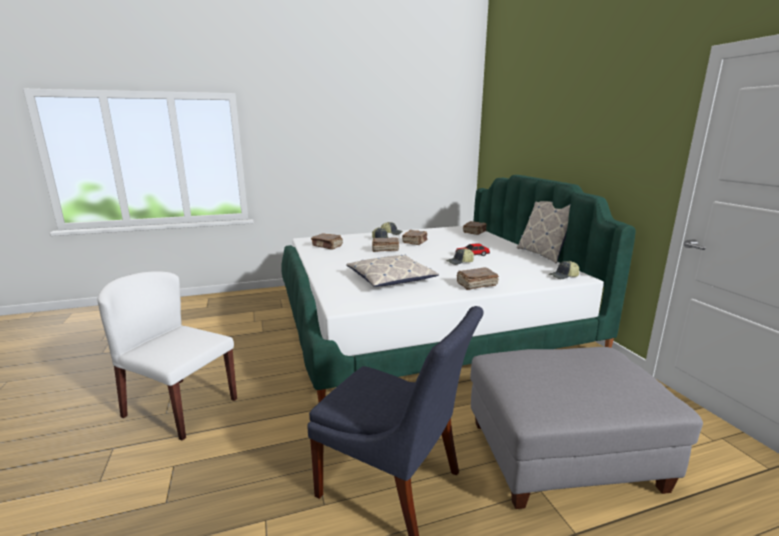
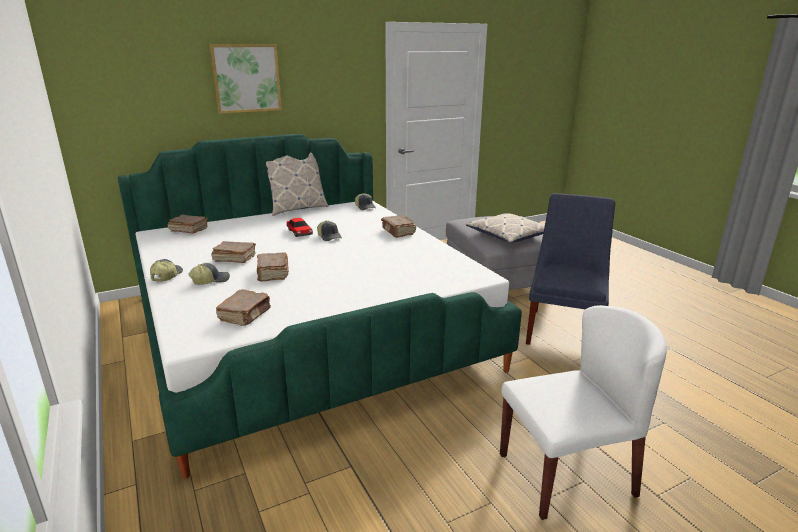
camera: 100 degrees left, 5 degrees up
(180, 407) = (567, 473): white chair -> white chair turned 120 degrees counterclockwise
(391, 278) = (393, 263): pillow -> pillow (508, 235)
(558, 126) = (246, 78): none -> picture

